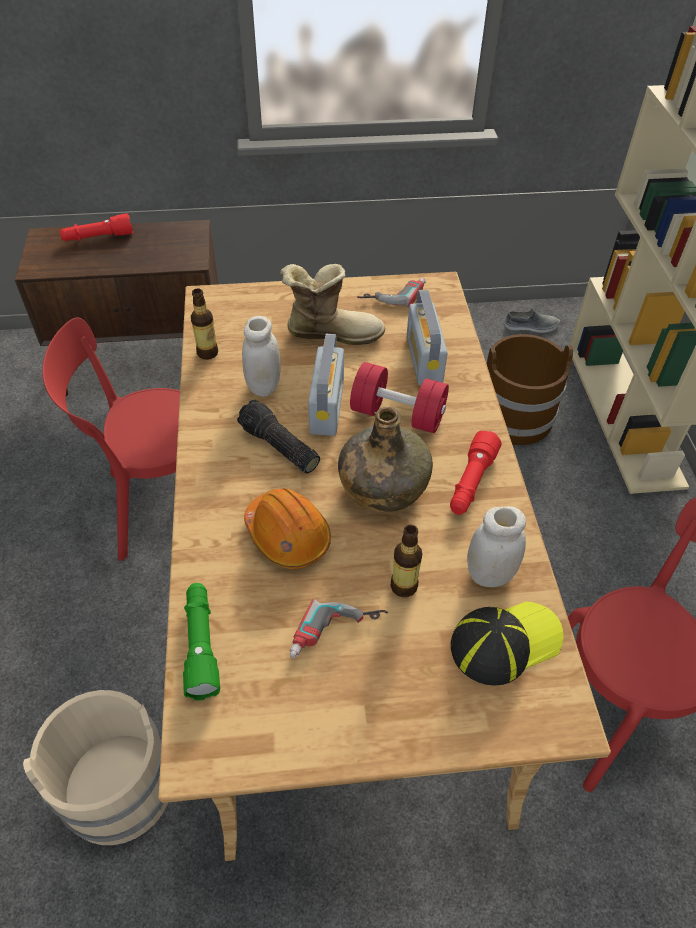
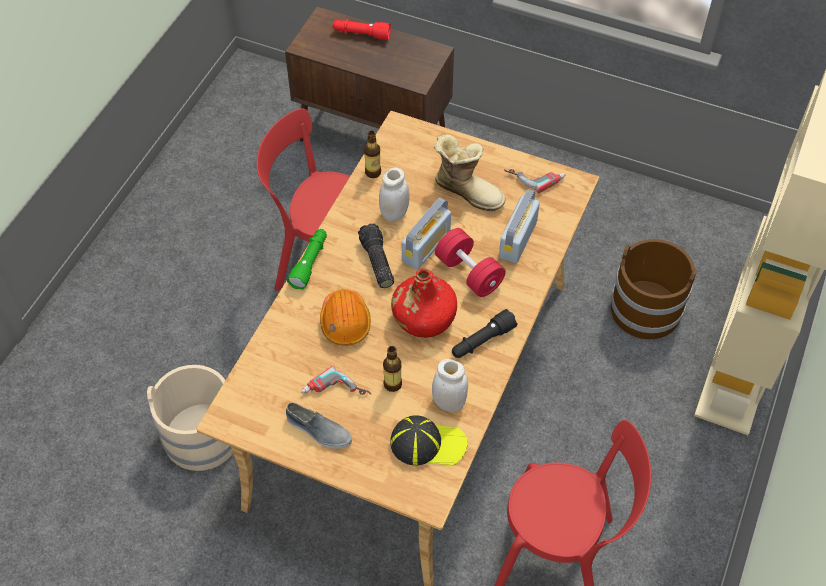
camera: 30 degrees right, 5 degrees up
(201, 644) = (259, 362): green flashlight -> green flashlight (310, 263)
(383, 486) = (424, 317): green bottle -> red bottle
(471, 483) = (482, 341): red flashlight -> black flashlight
(531, 326) = (726, 234): grey shoe -> grey shoe (318, 430)

